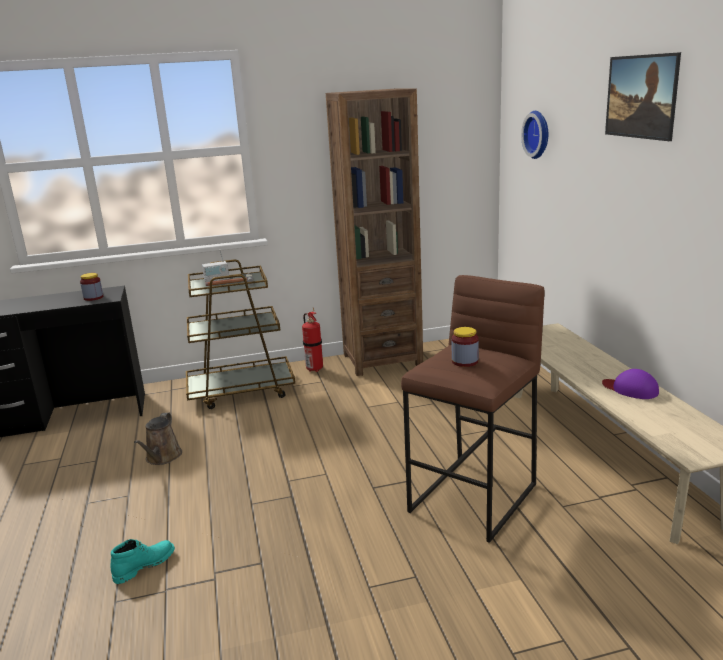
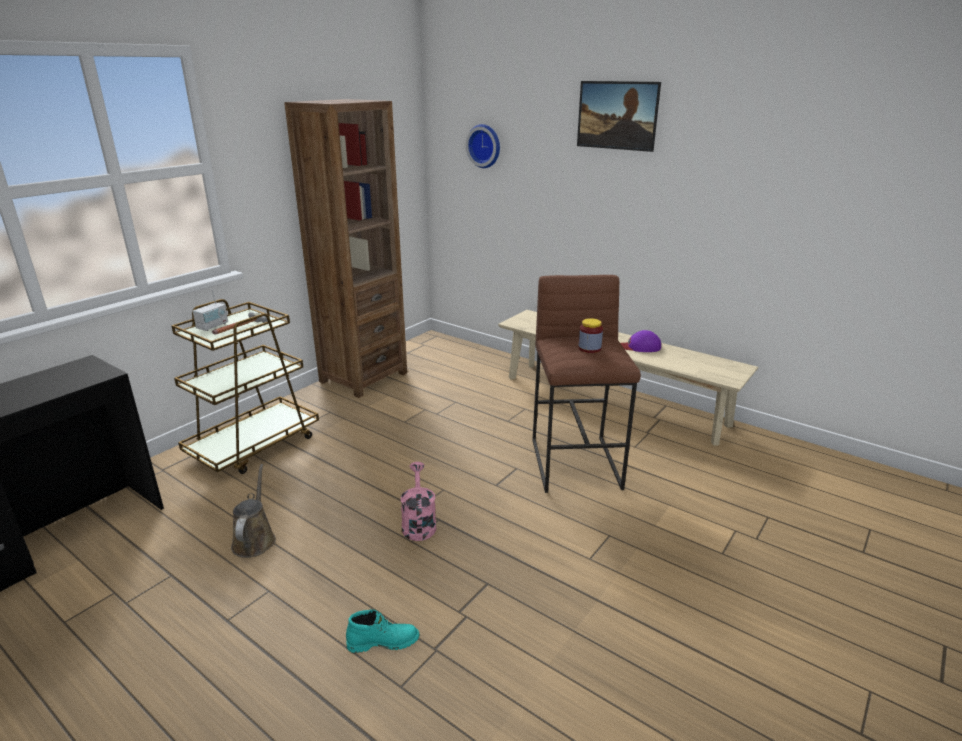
camera: 40 degrees left, 5 degrees up
(93, 297) = (76, 378): jar -> none
(144, 565) = (383, 641): turquoise boot -> turquoise boot turned 75 degrees clockwise
(162, 457) = (255, 539): brown watering can -> brown watering can turned 150 degrees counterclockwise
(274, 492) = (418, 523): none -> pink watering can
(313, 369) = (305, 402): fire extinguisher -> none

